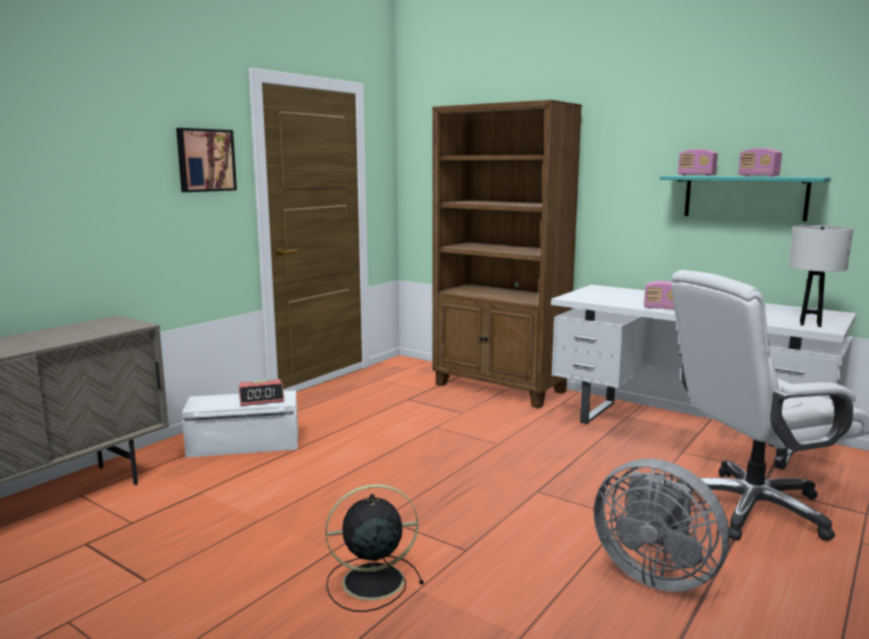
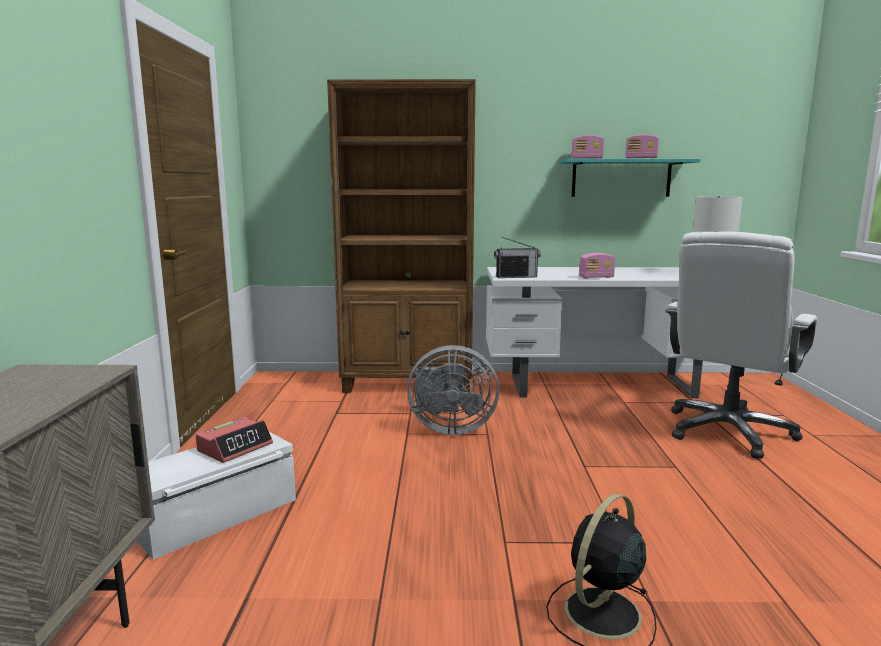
camera: 35 degrees left, 0 degrees up
(205, 160) = (89, 119): picture -> none
(582, 298) = (516, 277): none -> radio
(655, 573) = (764, 504): grey fan -> grey fan (449, 428)

